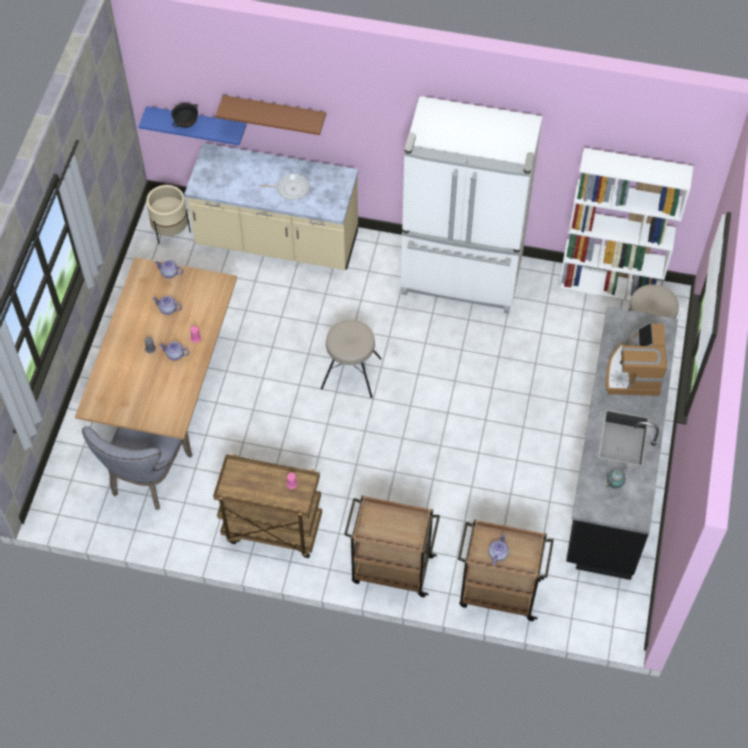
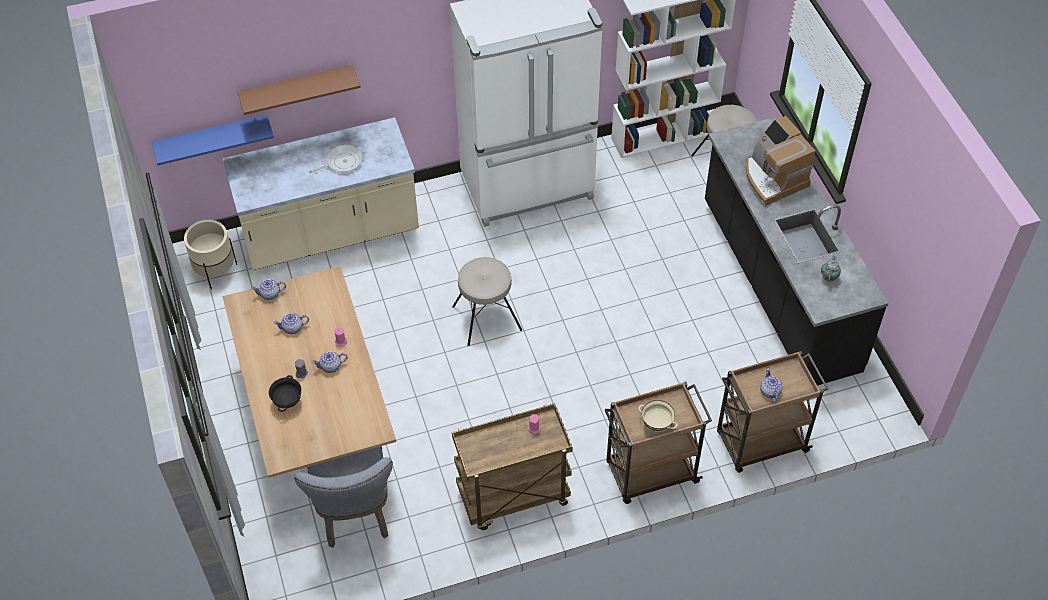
camera: 30 degrees left, 5 degrees down
(186, 124) = (206, 140): black bowl -> black bowl (287, 401)
(386, 532) = (657, 425): none -> beige bowl

